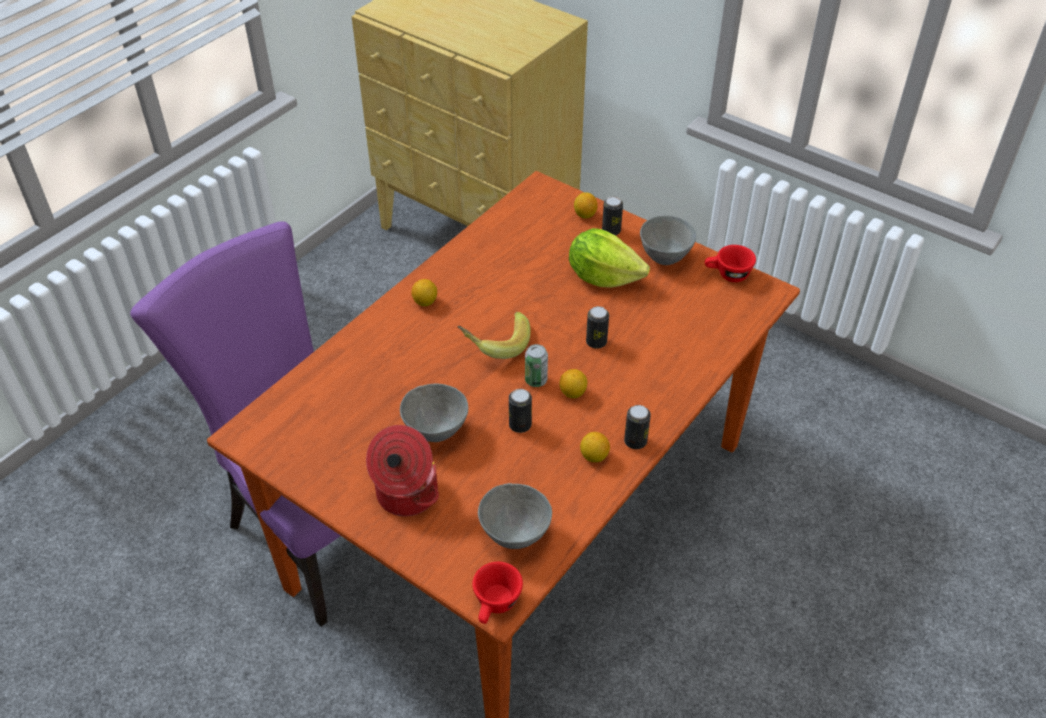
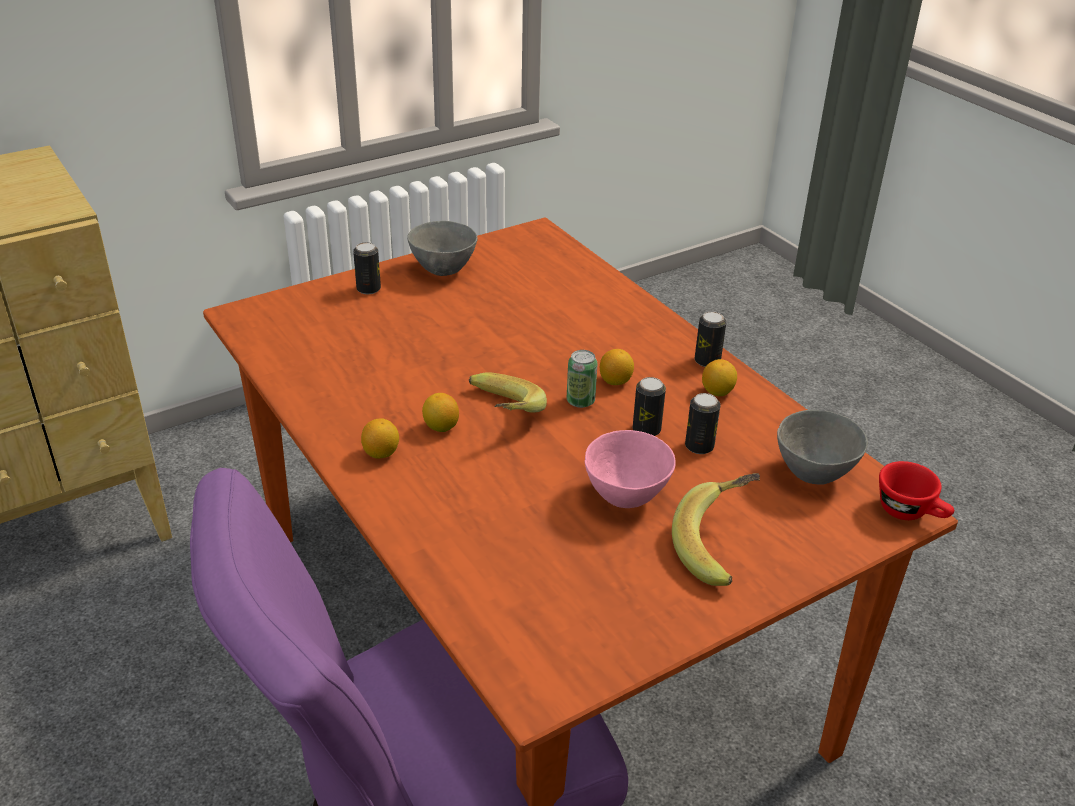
camera: 70 degrees left, 10 degrees down
(405, 495) = (721, 547): cooking pot -> banana
(435, 432) = (626, 498): grey bowl -> pink bowl
(585, 215) = (324, 298): lemon -> lemon (441, 427)
(596, 342) = (544, 346): can -> can (699, 446)
(603, 277) = (442, 314): lettuce -> none
(727, 275) = (499, 245): red cup -> none

